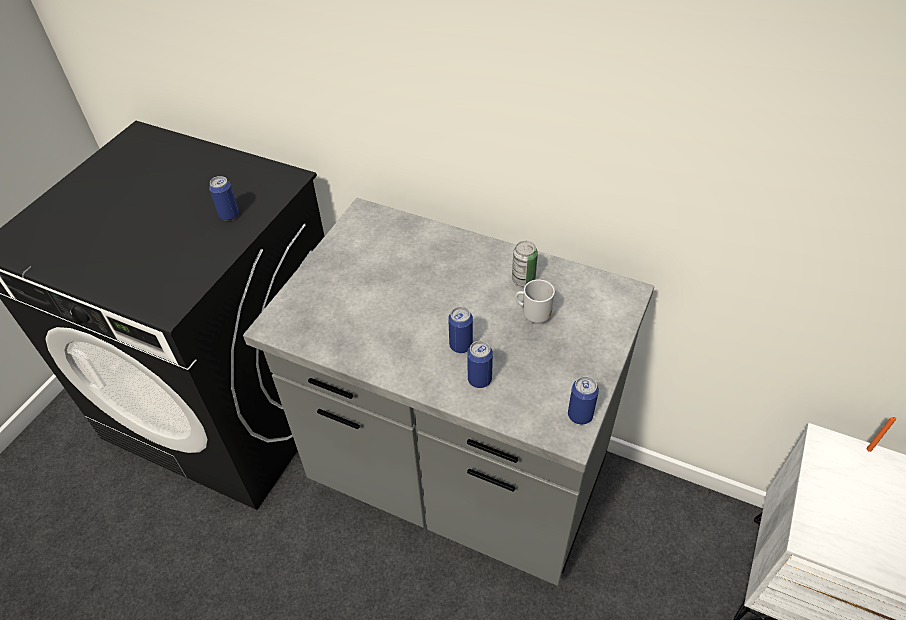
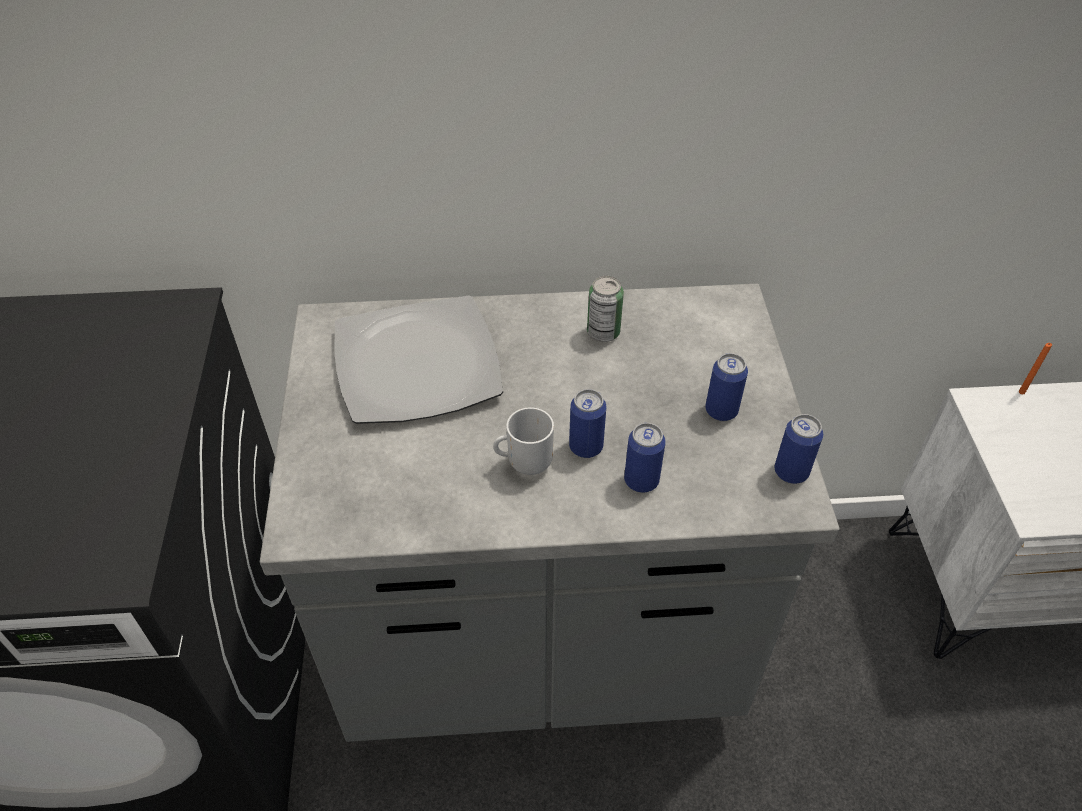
camera: 30 degrees left, 0 degrees up
(229, 215) = (123, 393): can -> can (721, 411)
(397, 257) = (415, 364): none -> plate
(534, 315) = (649, 372): mug -> mug (526, 462)

